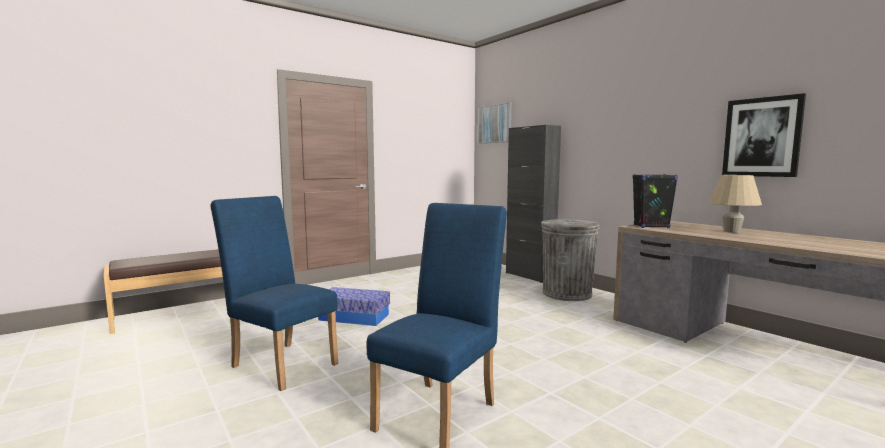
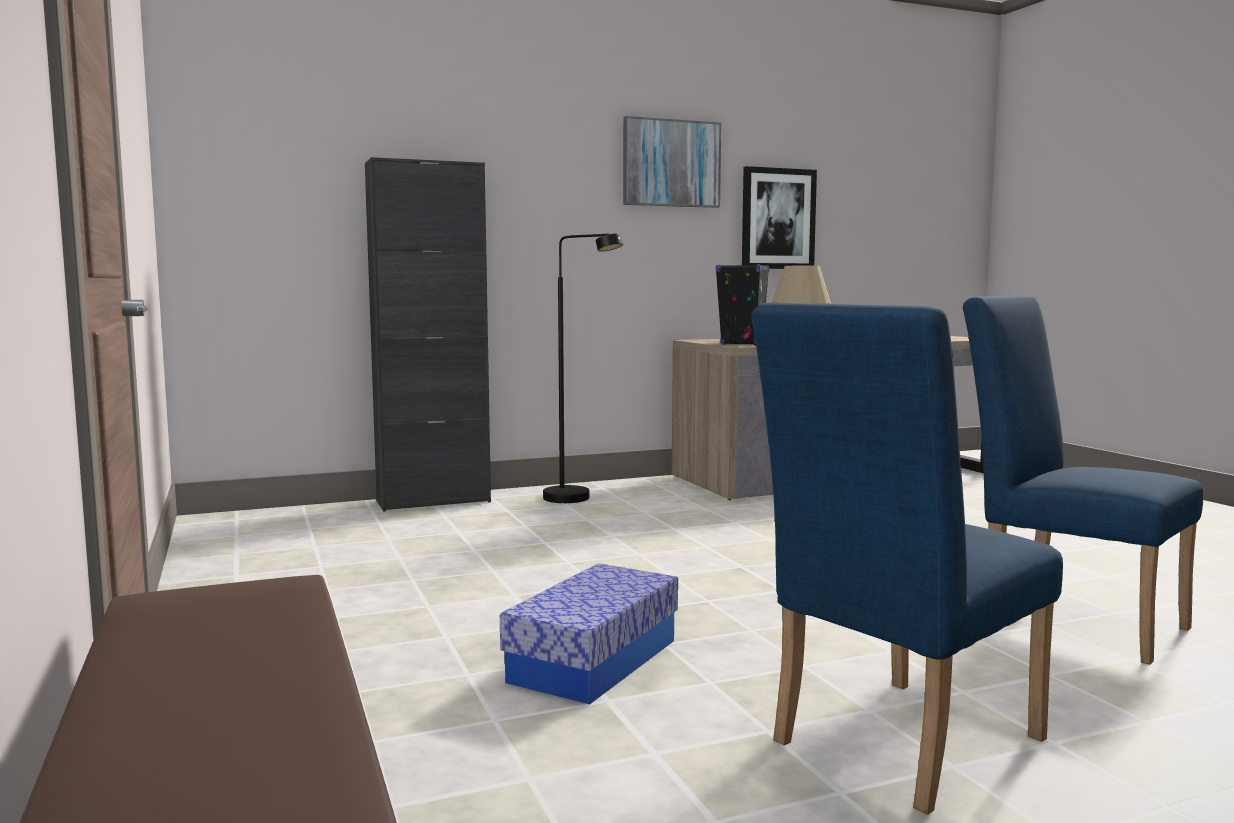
camera: 75 degrees left, 0 degrees up
(494, 124) = (245, 137): picture -> picture (671, 163)
(567, 294) = (577, 499): grey trash can -> black floor lamp

